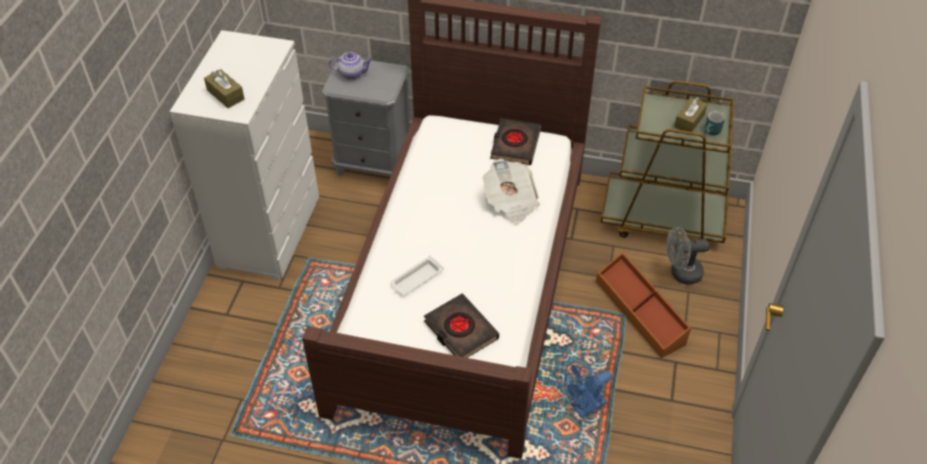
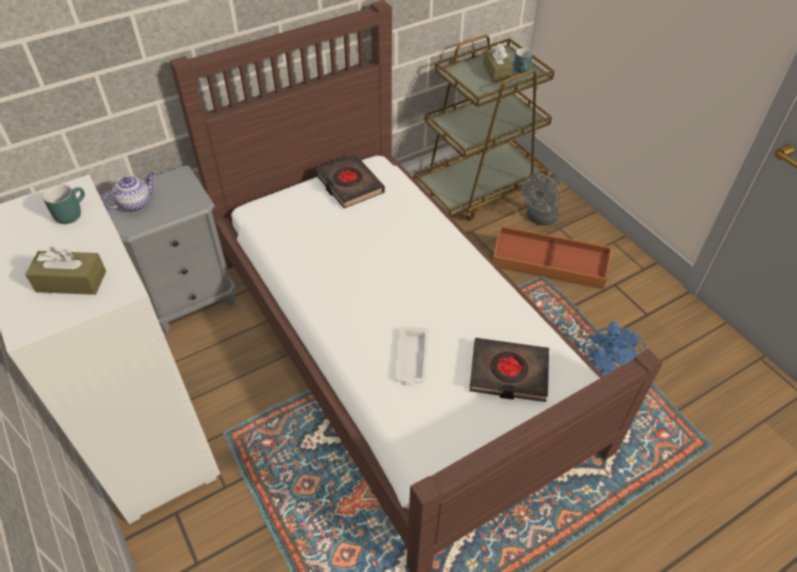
camera: 45 degrees left, 0 degrees up
(263, 58) = (70, 213): none -> turquoise mug
(510, 202) = (406, 233): newspaper -> none

